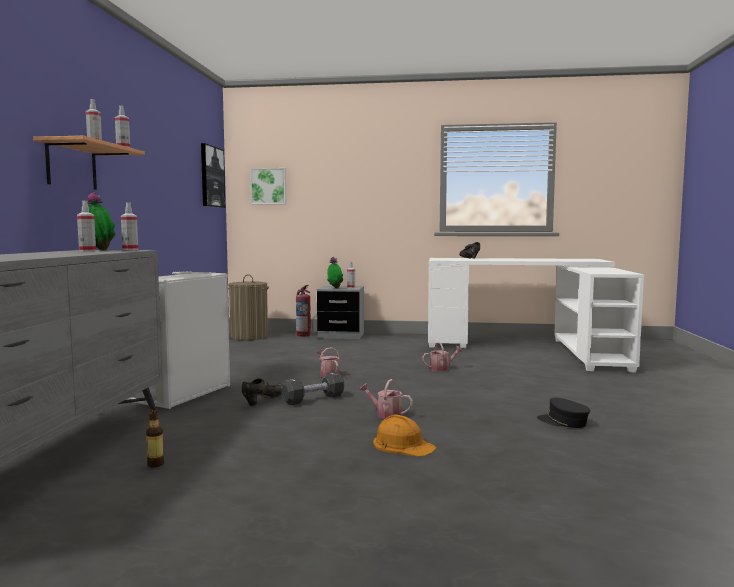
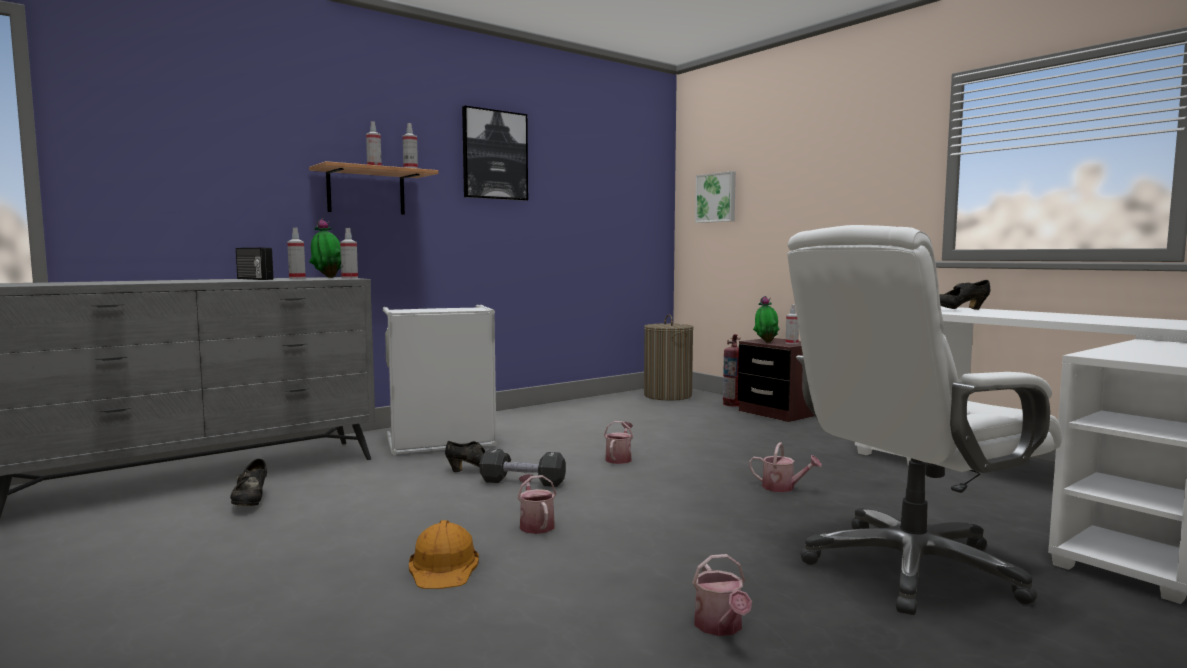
camera: 45 degrees right, 0 degrees up
(57, 253) = (253, 279): none -> radio
(155, 464) = (251, 502): bottle -> black shoe
(211, 177) = (639, 190): picture -> picture (494, 155)
(341, 335) = (778, 413): grey nightstand -> brown nightstand
(559, 384) = (910, 569): none -> white office chair
(563, 422) = (720, 627): black cap -> watering can

